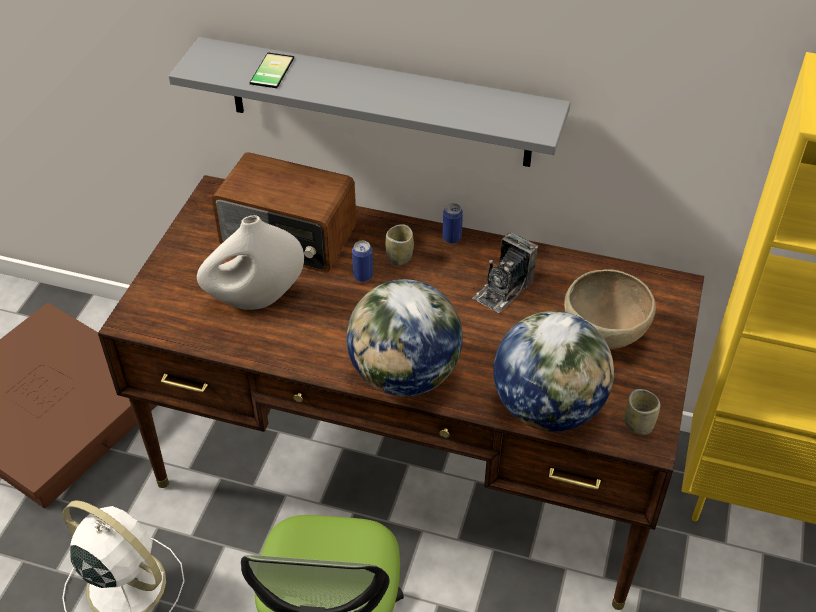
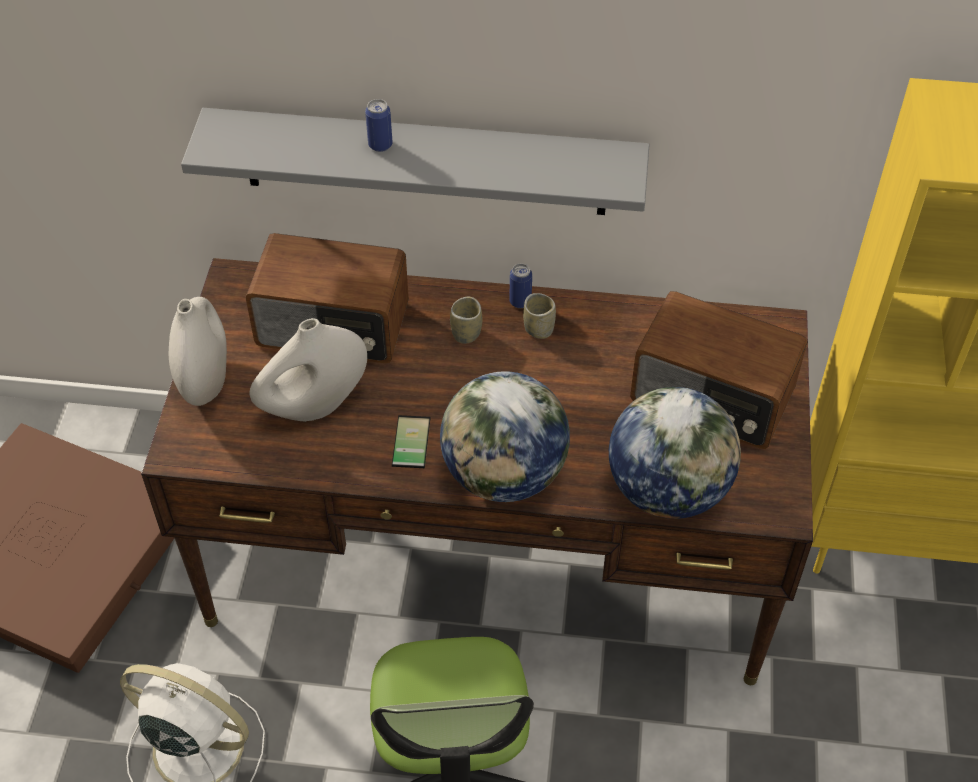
camera: 10 degrees left, 5 degrees up
(171, 267) = (205, 380): none -> white vase
(269, 70) = (298, 143): phone -> phone (407, 441)
(363, 276) = (430, 361): can -> can (380, 145)
(503, 289) = (591, 356): camera -> none
(604, 336) = (712, 397): brown bowl -> radio
(638, 424) = (767, 494): cup -> cup (538, 329)

